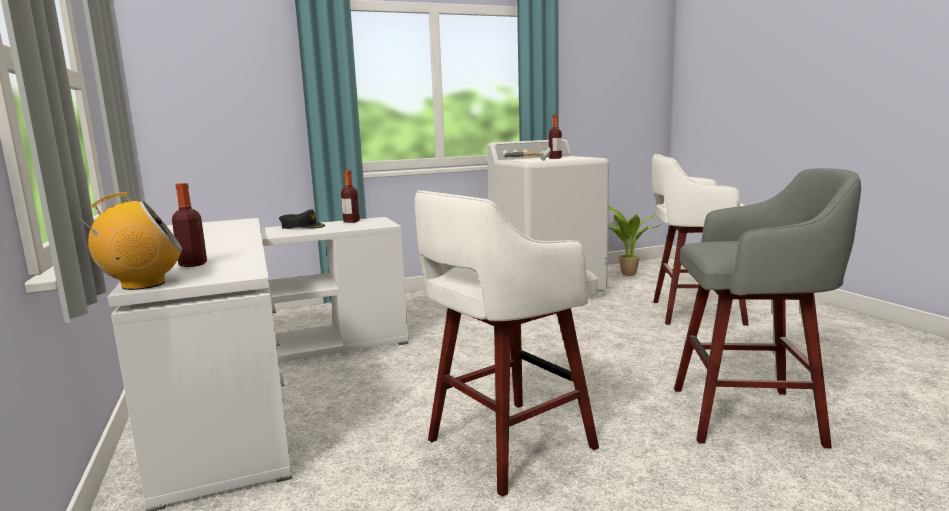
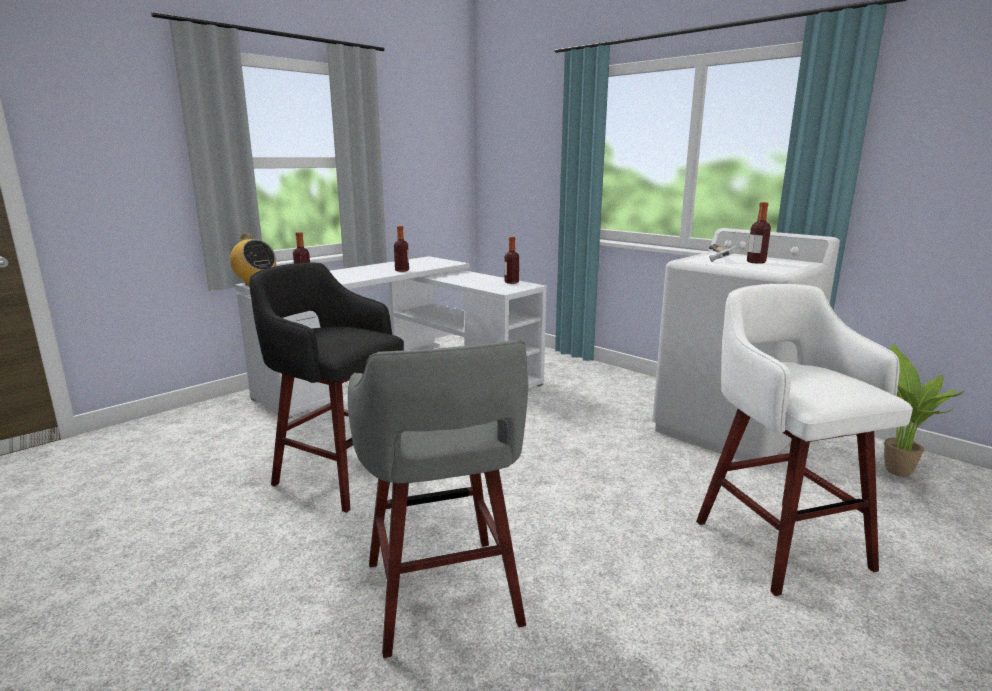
camera: 65 degrees right, 5 degrees up
(239, 233) = (402, 270): none -> bottle
(302, 226) = (479, 277): black cap -> none
(506, 446) = (340, 474): white stool -> black stool

